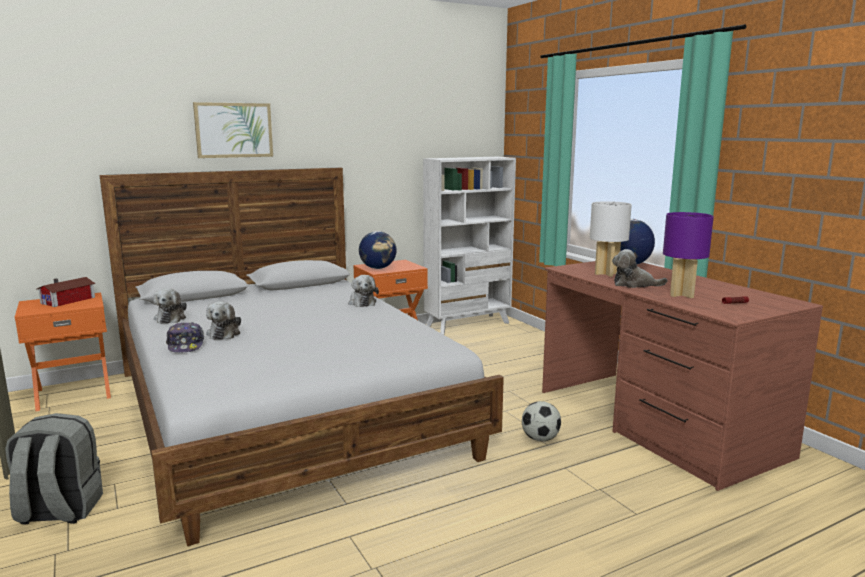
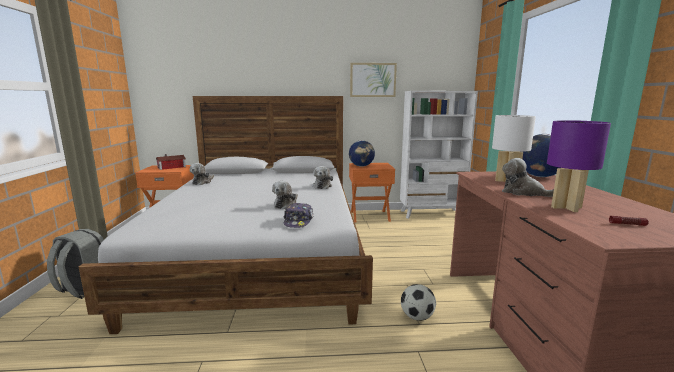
camera: 25 degrees right, 0 degrees up
(186, 345) = (181, 198): cap -> cap (298, 221)
(224, 333) = (212, 194): plush toy -> plush toy (286, 204)
(234, 130) = (273, 70): picture -> picture (372, 80)

